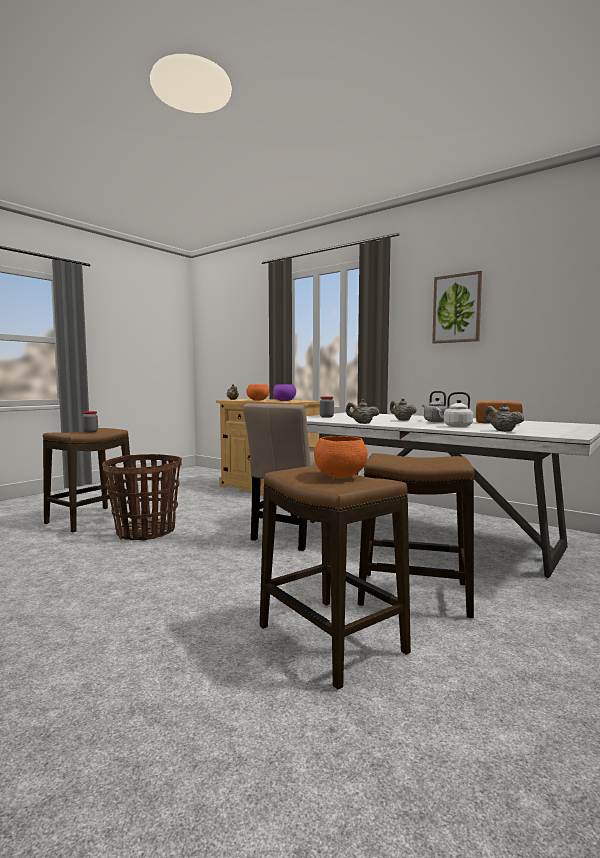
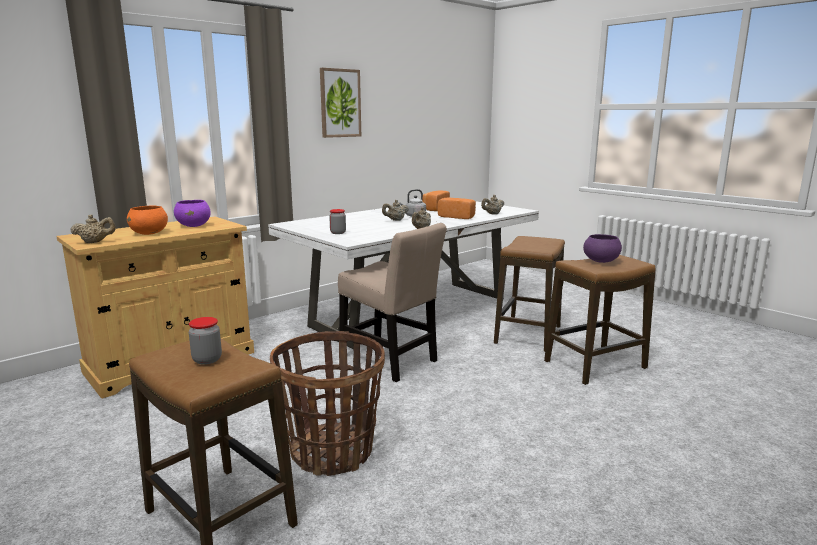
camera: 80 degrees left, 10 degrees up
(339, 476) = (601, 261): orange bowl -> purple bowl
(455, 426) = (457, 217): white kettle -> bread

